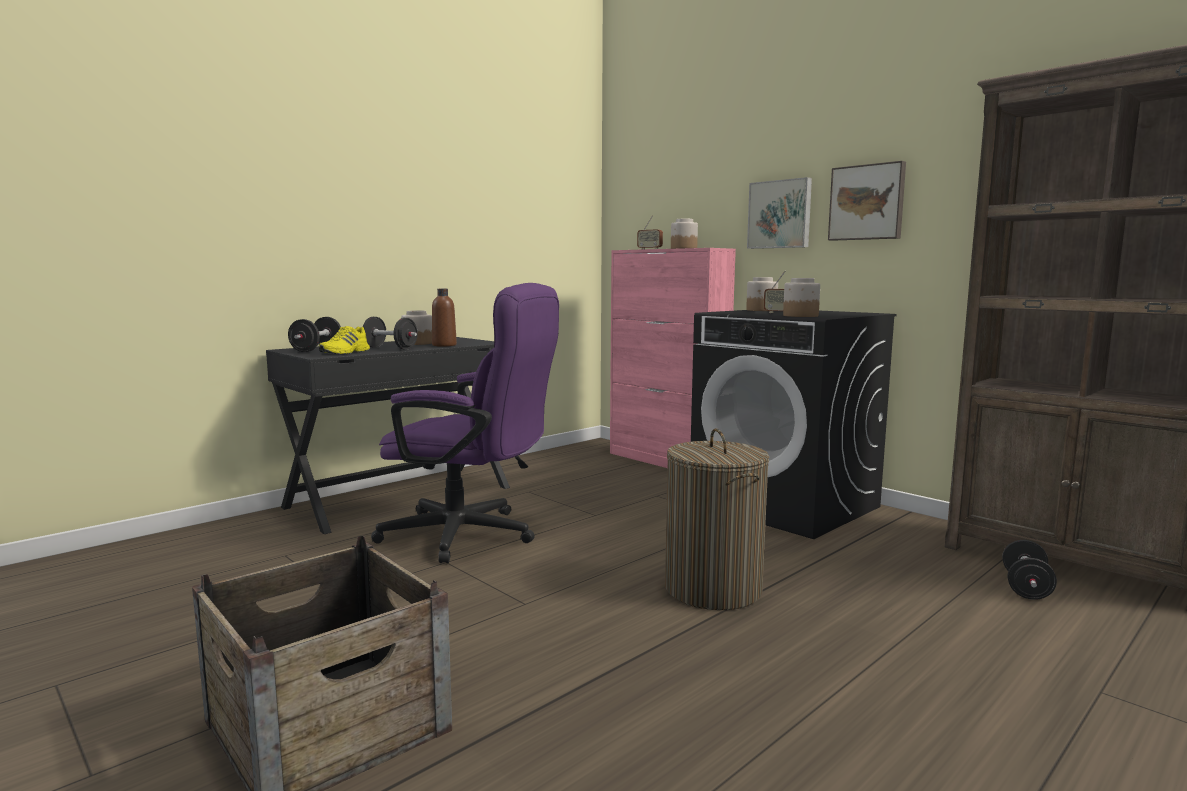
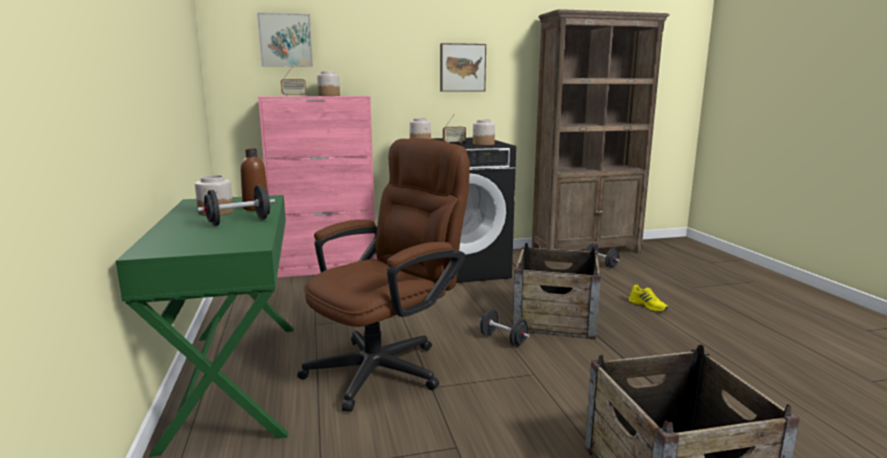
camera: 60 degrees left, 5 degrees up
(316, 349) = (182, 242): black dumbbell -> black dumbbell (503, 340)
(346, 352) = (242, 236): yellow shoe -> yellow shoe (648, 306)
(400, 496) = (234, 379): black desk -> green desk
(471, 536) = (387, 366): purple office chair -> brown office chair
(713, 589) = (555, 318): laundry basket -> crate
(780, 214) = (400, 71): picture -> picture (285, 40)

